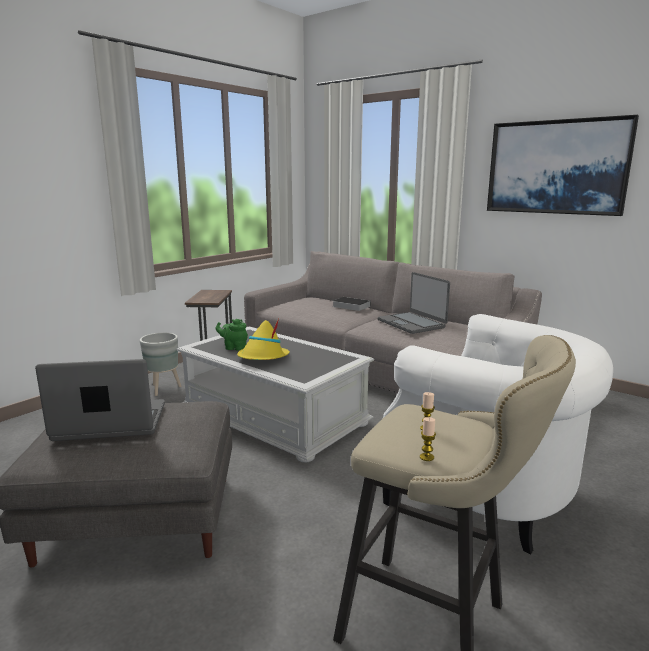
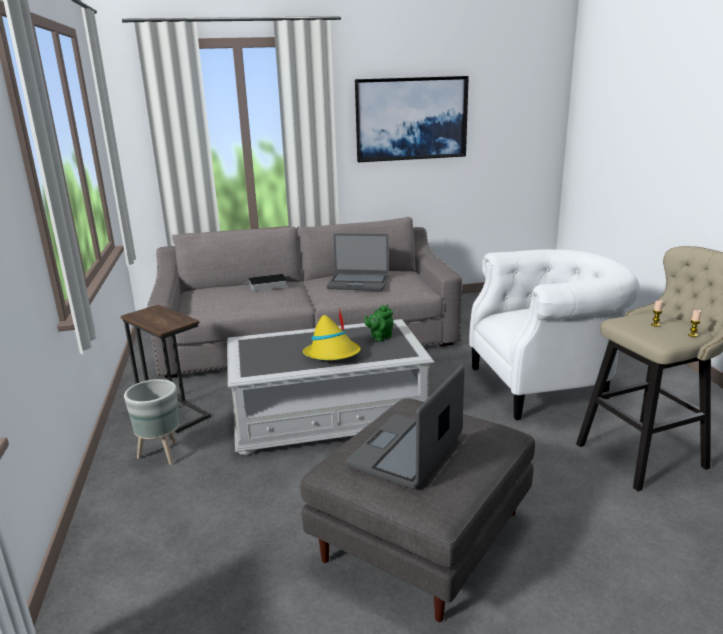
camera: 50 degrees left, 5 degrees up
(234, 347) = (282, 359): green teapot -> green teapot (380, 337)

